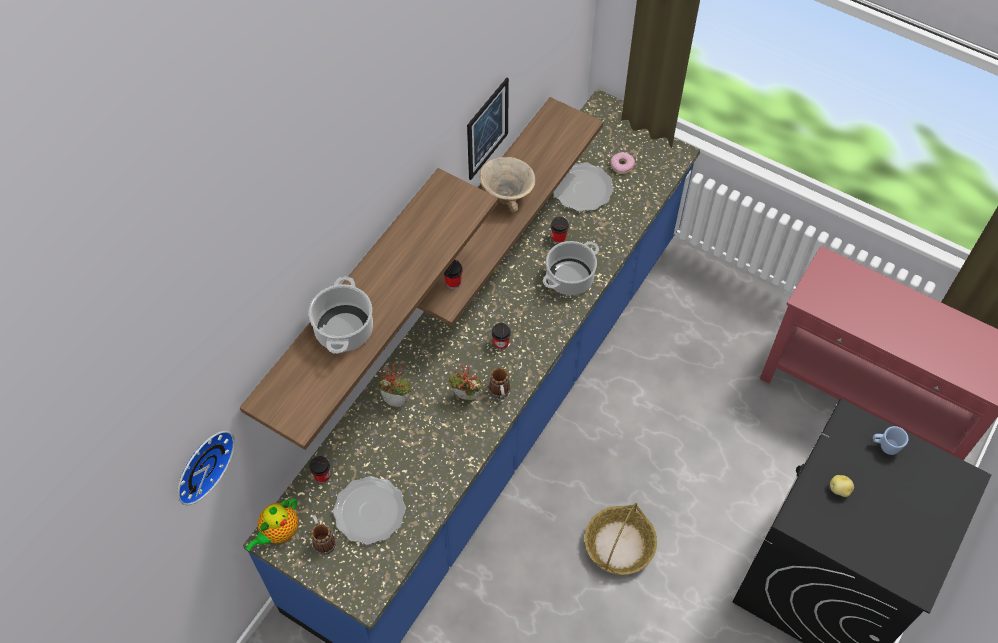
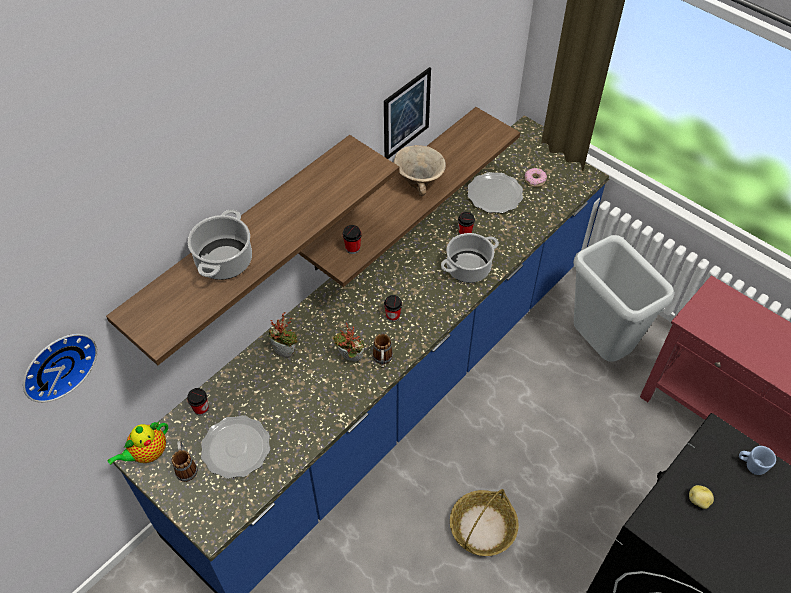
camera: 10 degrees right, 5 degrees down
(710, 329) = (600, 346): none -> grey trash can

